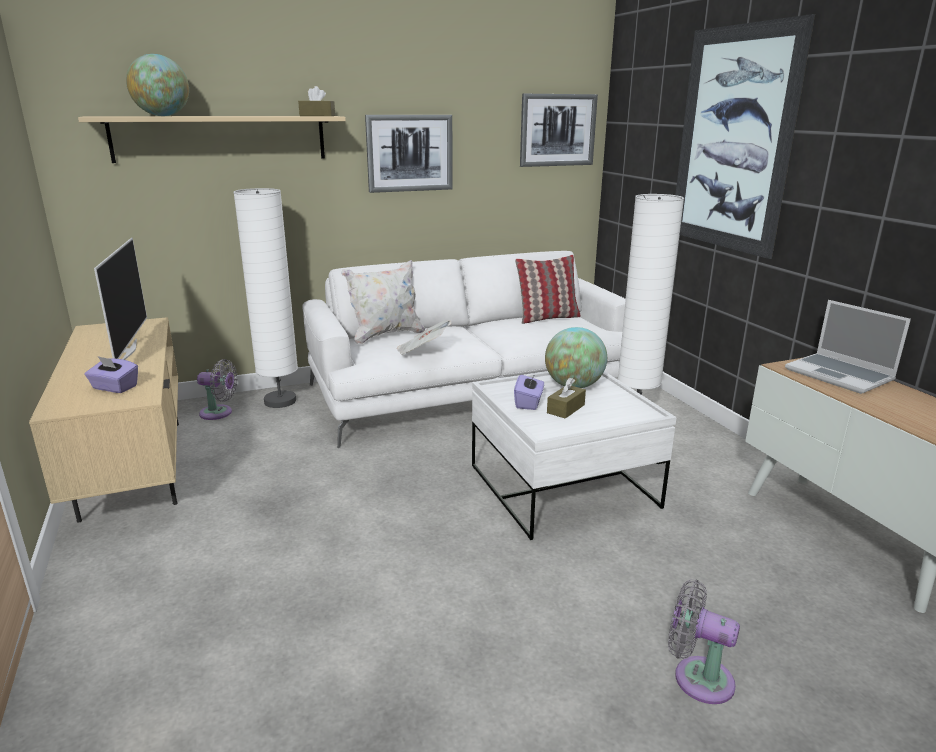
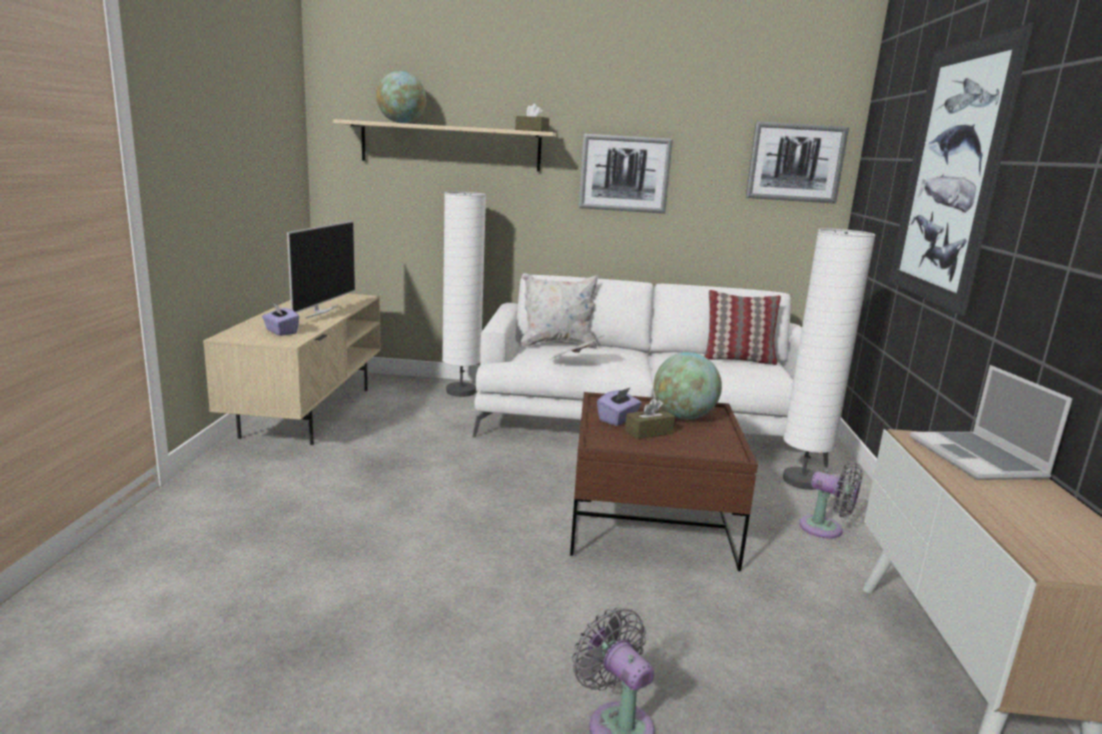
camera: 25 degrees right, 5 degrees down
(219, 413) = (405, 389): grey fan -> grey fan (825, 529)
(562, 486) = (650, 521): white coffee table -> brown coffee table

